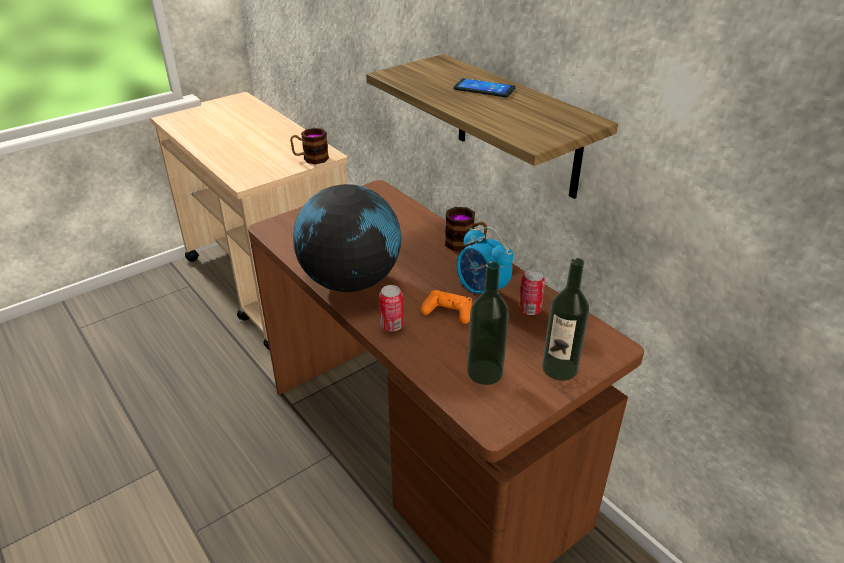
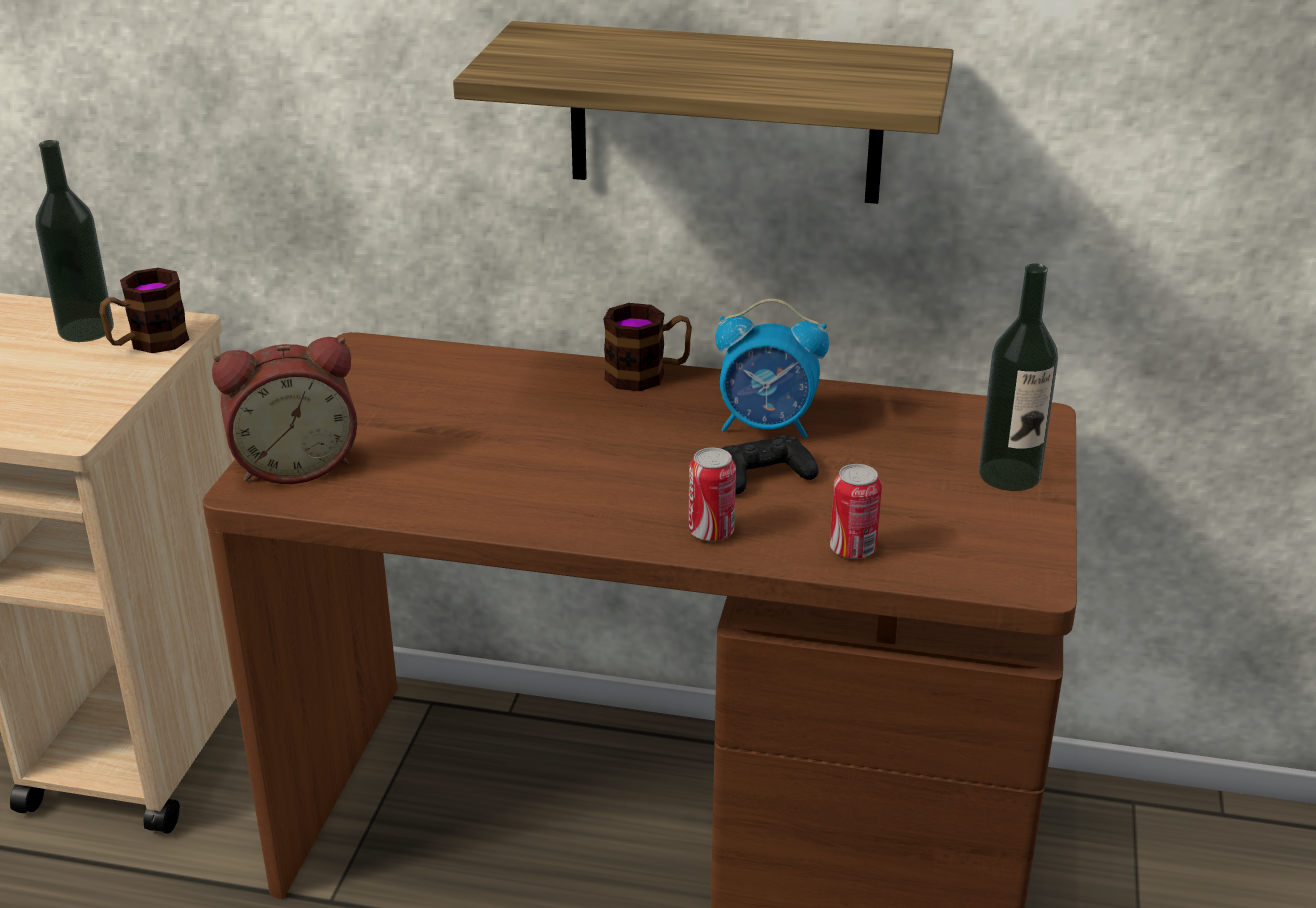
camera: 40 degrees left, 5 degrees down
(293, 225) = (295, 464): none -> alarm clock
(350, 281) = (546, 503): globe -> none
(448, 312) = (763, 475): orange game controller -> black game controller
(484, 89) = (692, 53): phone -> none
(484, 372) = (928, 526): bottle -> bottle (86, 330)
(529, 310) = (869, 422): can -> can (852, 549)

